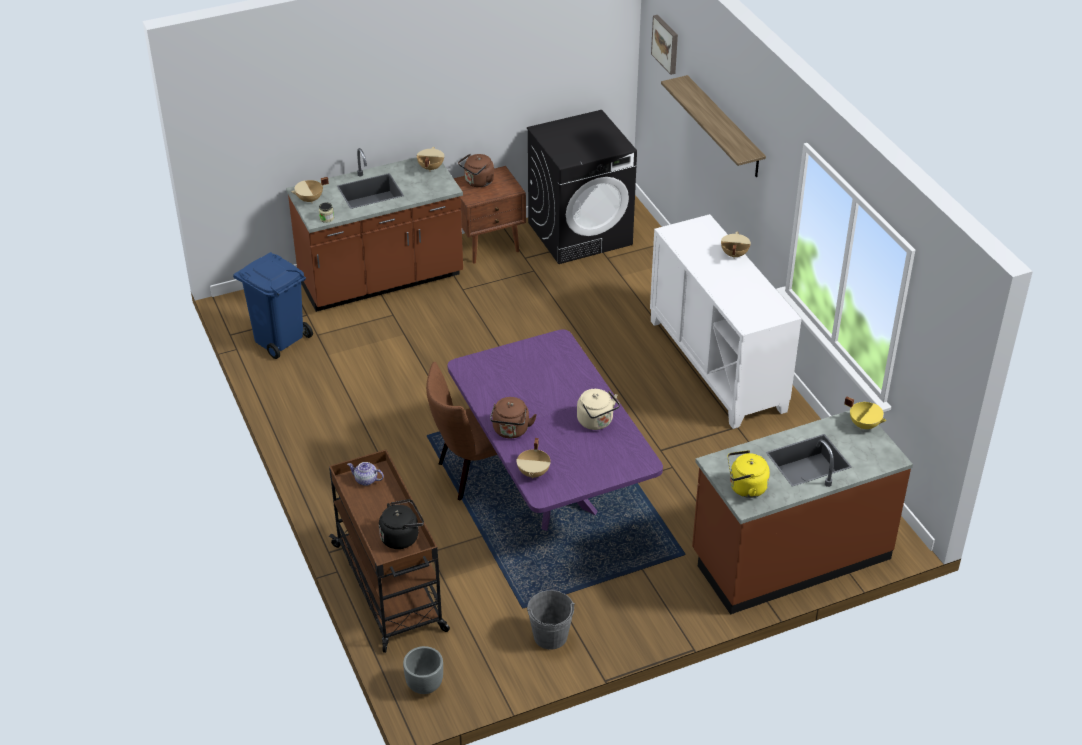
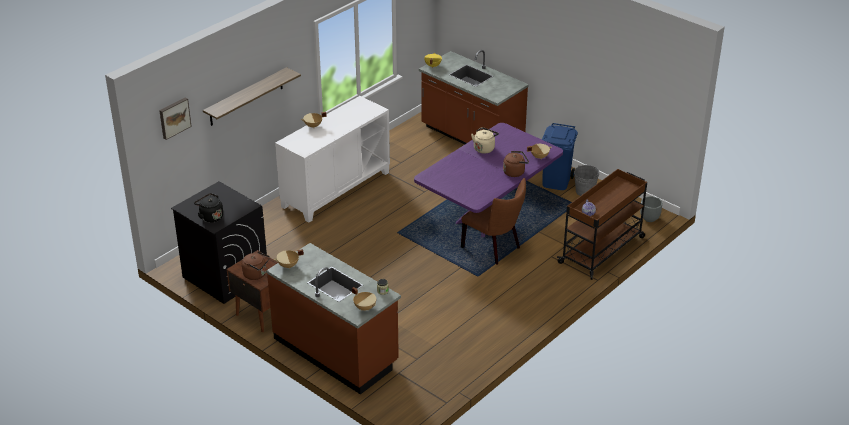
camera: 115 degrees left, 5 degrees down
(279, 339) = (433, 375): blue trash can -> blue trash can (555, 181)
(402, 537) = (615, 189): black kettle -> black kettle (210, 217)
(745, 488) = (506, 87): yellow kettle -> none

